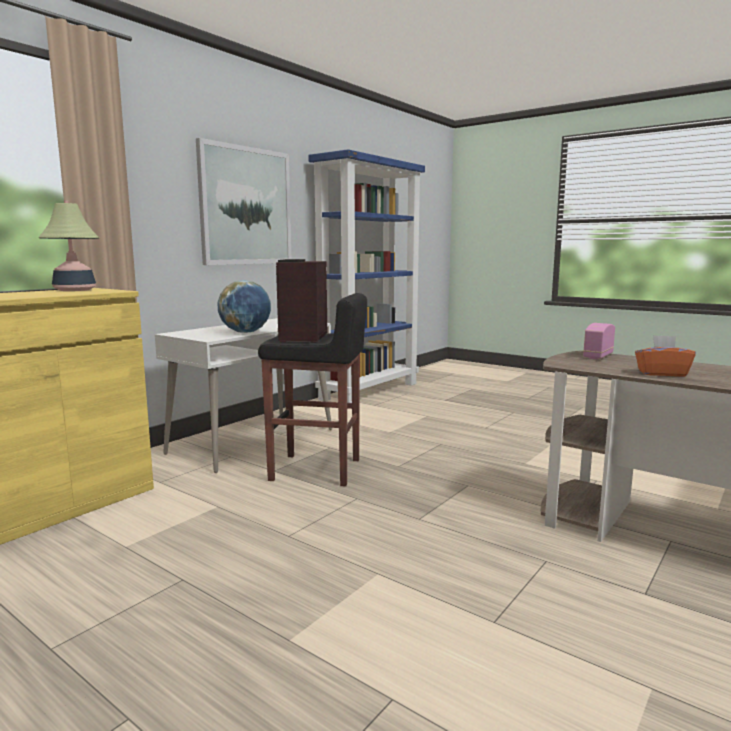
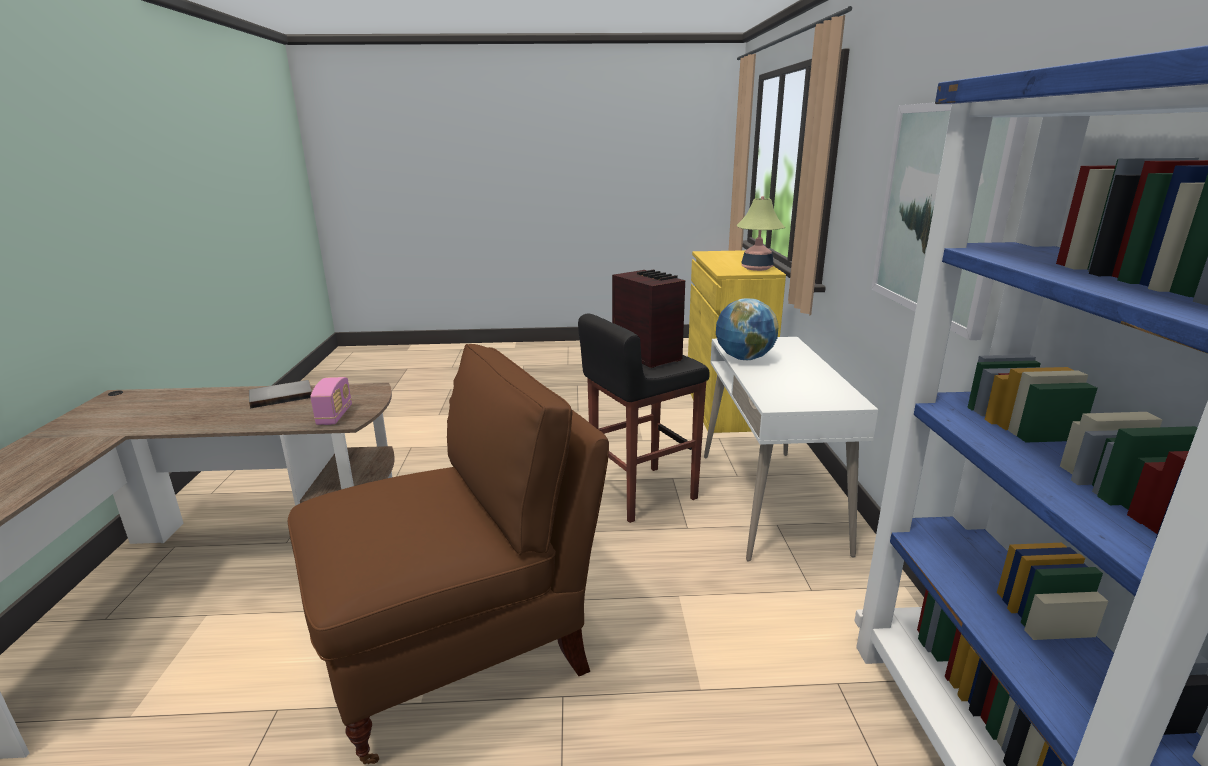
camera: 140 degrees right, 10 degrees up
(526, 448) = (459, 650): none -> brown chair
(661, 373) = (281, 396): orange tissue box -> grey book

